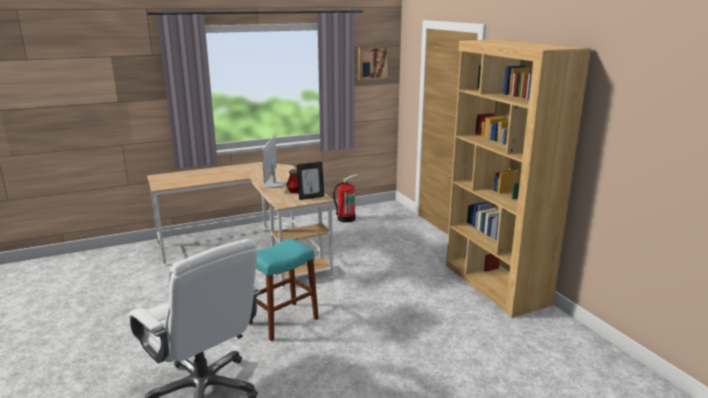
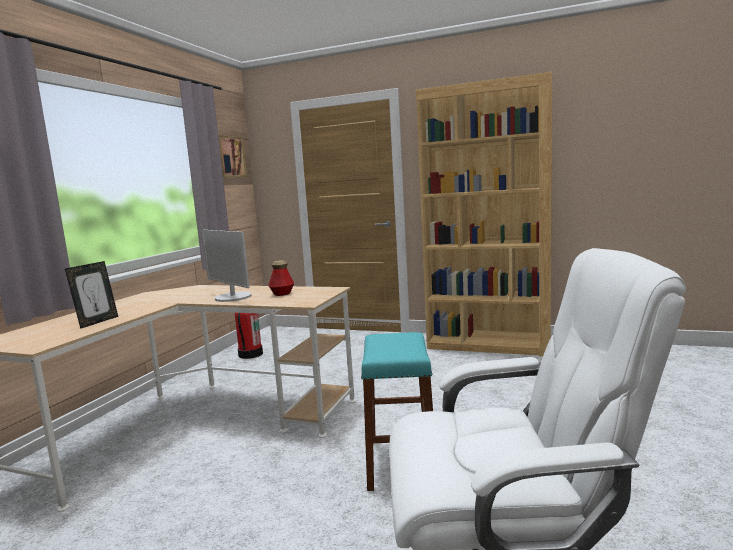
camera: 45 degrees left, 10 degrees down
(311, 197) = (318, 291): picture frame -> picture frame (97, 322)

